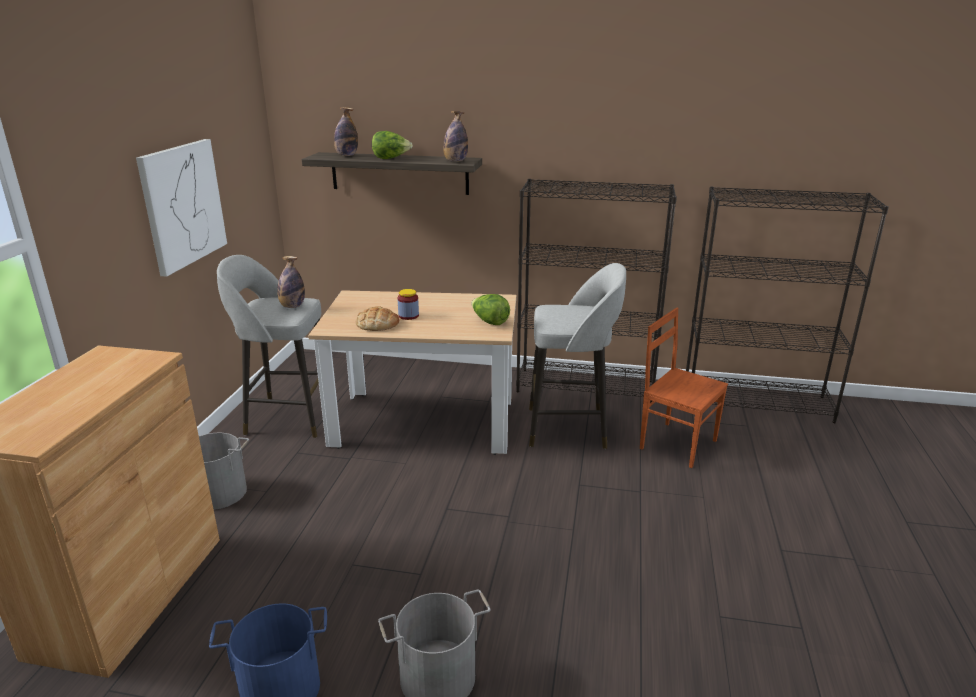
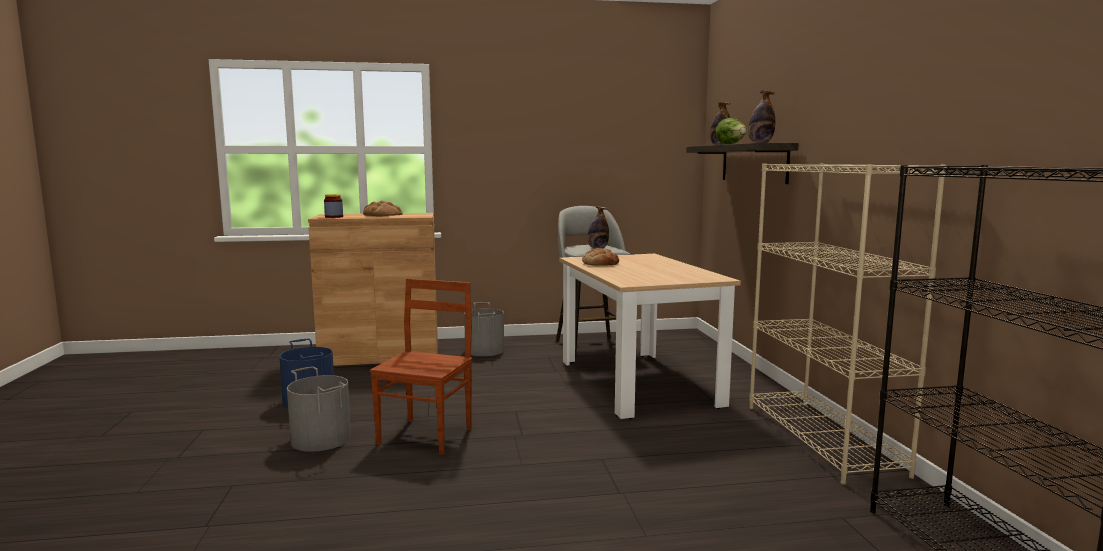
camera: 70 degrees right, 15 degrees down
(74, 385) = (382, 214): none -> bread
(183, 205) = (568, 162): picture -> none
(408, 316) = (629, 266): jar -> jar (334, 217)
(489, 322) = (652, 280): lettuce -> none
(569, 428) = (709, 441): grey stool -> none
(586, 386) = (822, 439): black bookcase -> beige bookcase
(677, 443) = (759, 509): brown chair -> brown chair (427, 436)

